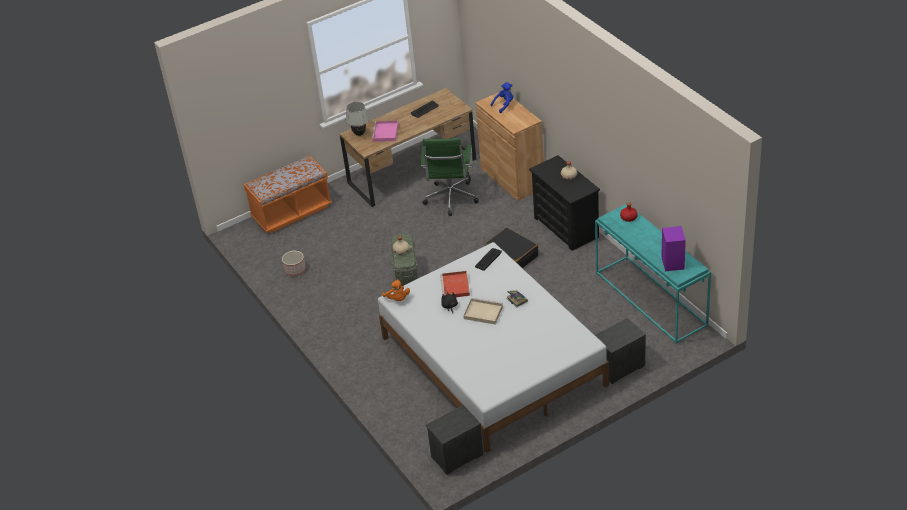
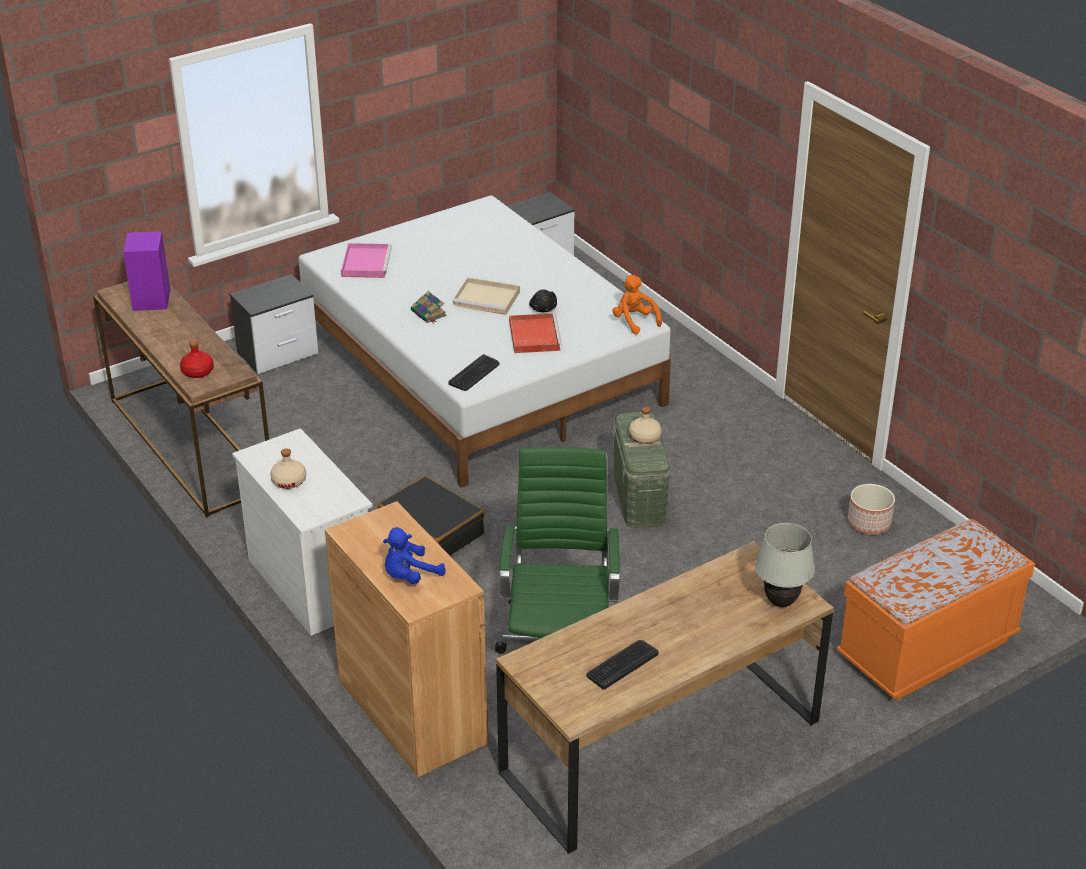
camera: 175 degrees right, 5 degrees down
(385, 133) = (714, 601): pink tray -> pink tray (366, 262)
(566, 227) = (310, 583): black dresser -> white dresser
(652, 299) = (188, 444): turquoise console table -> brown console table

